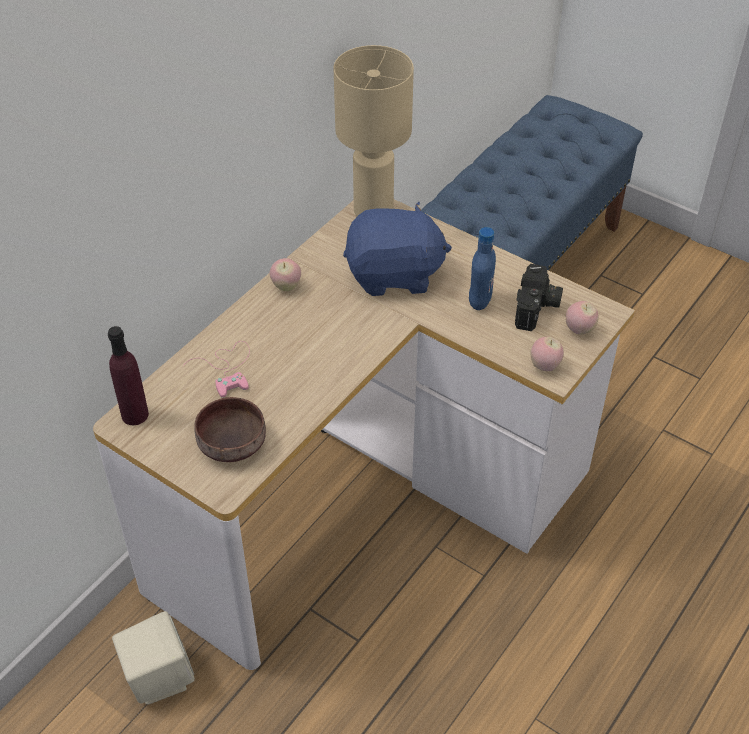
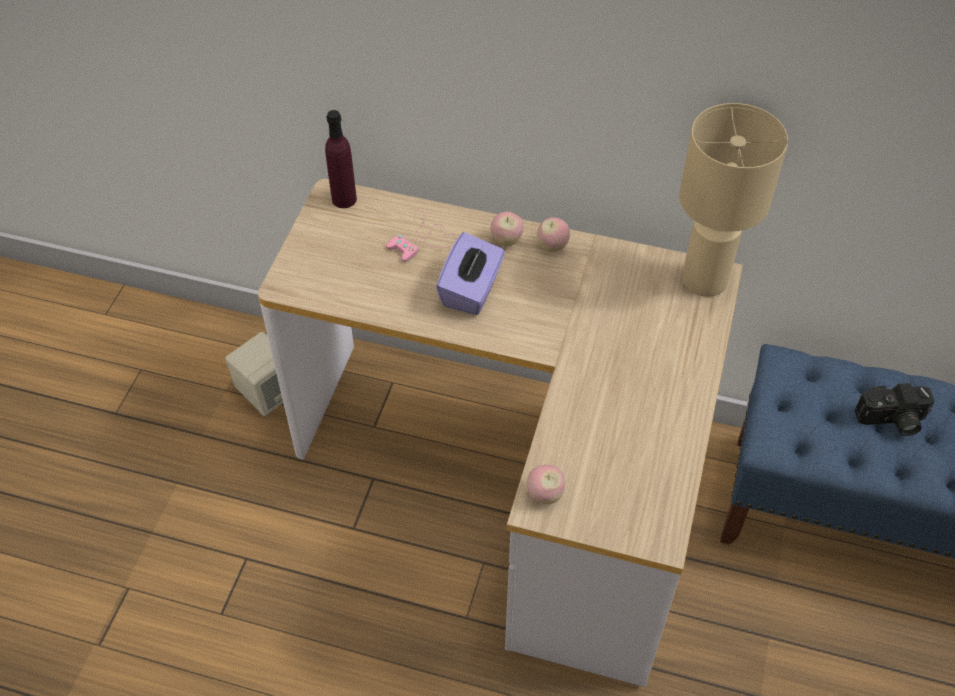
camera: 70 degrees right, 5 degrees up
(233, 442) = (338, 273): brown bowl -> none
(307, 352) = (471, 290): none -> purple tissue box
(394, 275) = (615, 326): blue plush toy -> none
(479, 301) = (615, 410): blue bottle -> none
(537, 309) = (631, 468): camera -> camera (892, 420)
(579, 330) = (618, 516): apple -> apple (506, 240)

